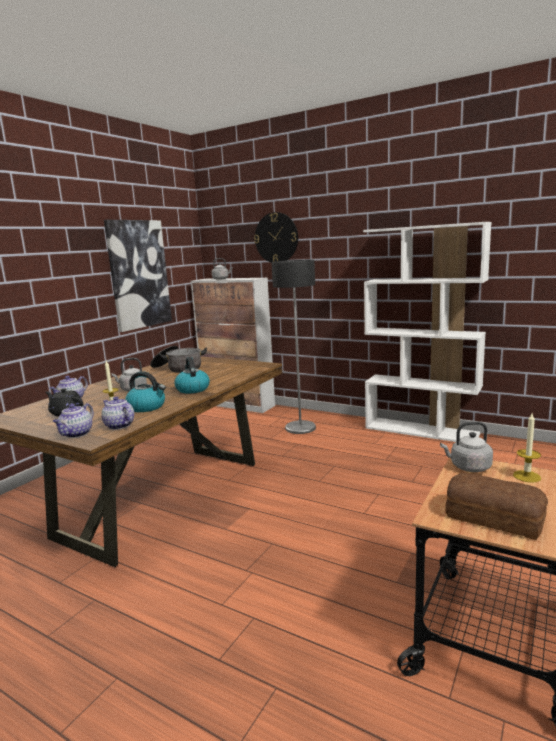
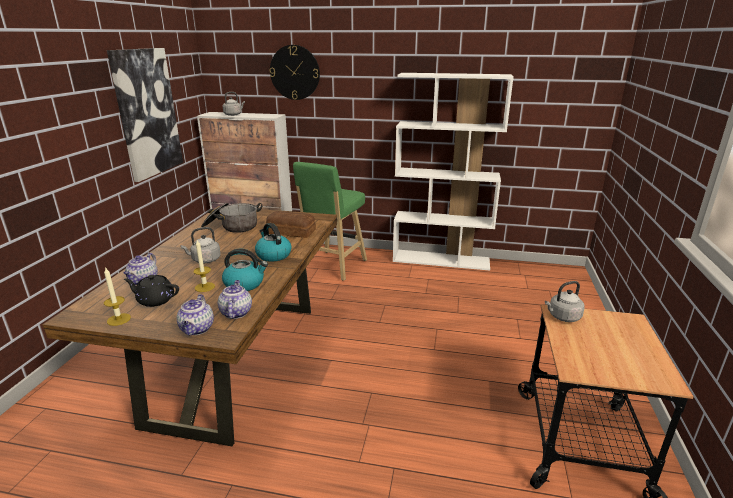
camera: 20 degrees left, 10 degrees up
(118, 425) = (236, 312): teapot -> teapot turned 60 degrees clockwise
(300, 428) = (332, 266): floor lamp -> green stool
(493, 517) = (611, 363): bread -> bread (291, 231)
(526, 476) = (608, 320): candle -> candle (119, 319)

